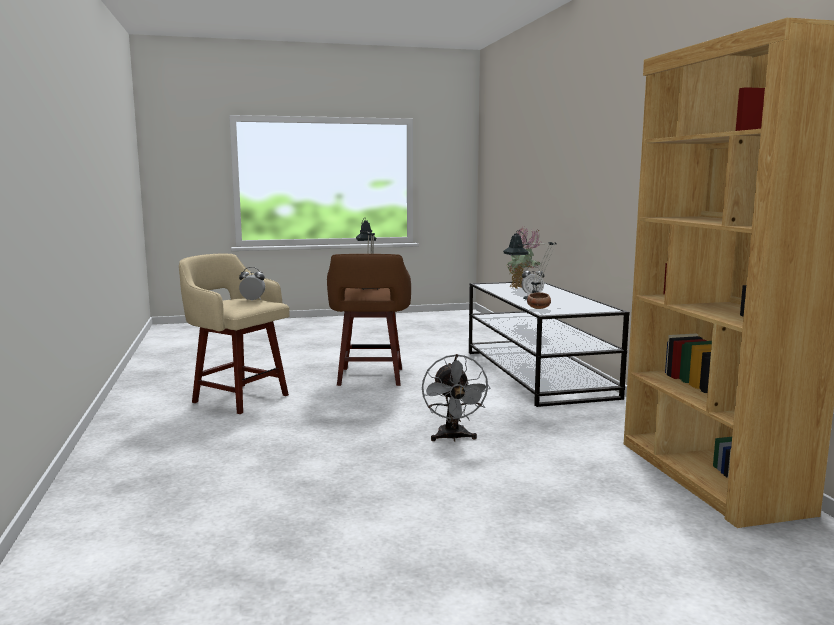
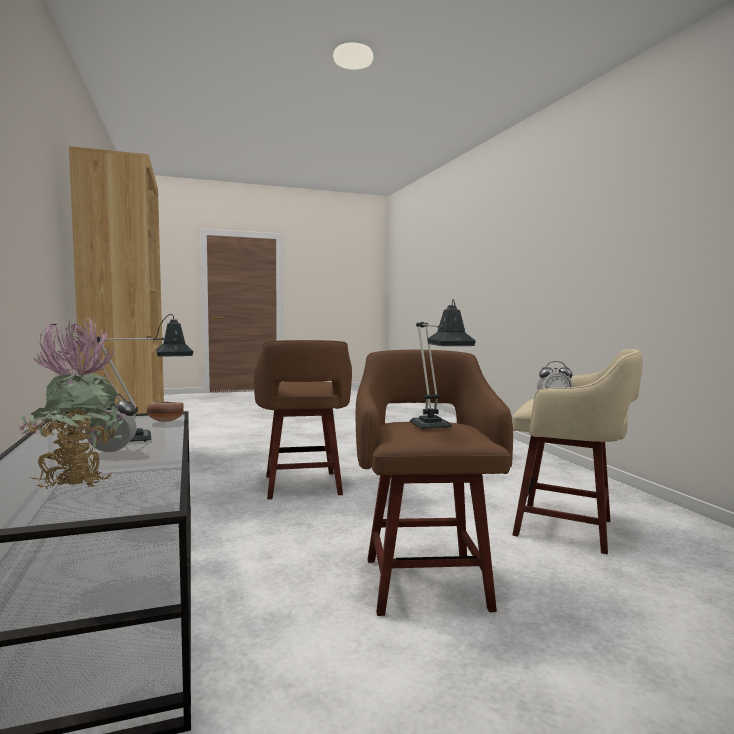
camera: 175 degrees right, 5 degrees down
(453, 438) = (303, 486): grey fan -> brown stool

